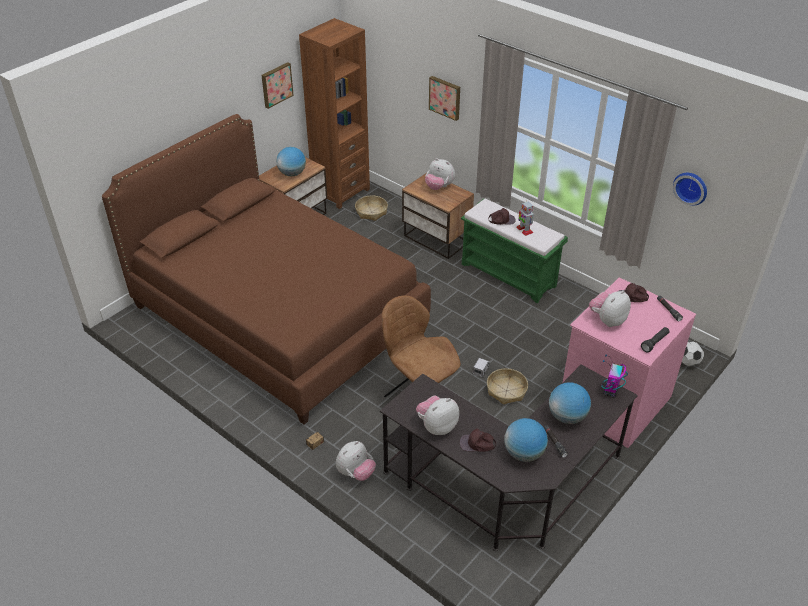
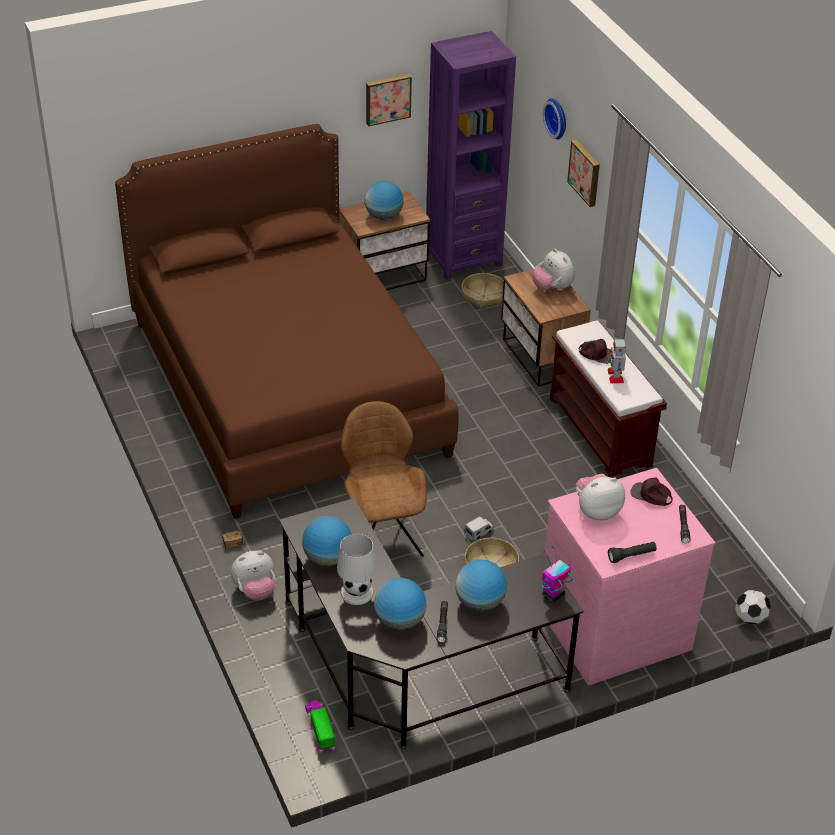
camera: 25 degrees right, 0 degrees up
(341, 192) = (463, 258): brown bookcase -> purple bookcase
(437, 426) = (327, 558): plush toy -> globe
(475, 560) = (320, 729): none -> toy truck
(477, 444) = (357, 592): brown cap -> white table lamp
(509, 275) = (601, 432): green bench -> brown bench
(691, 187) = (789, 381): wall clock -> wall clock (558, 118)

